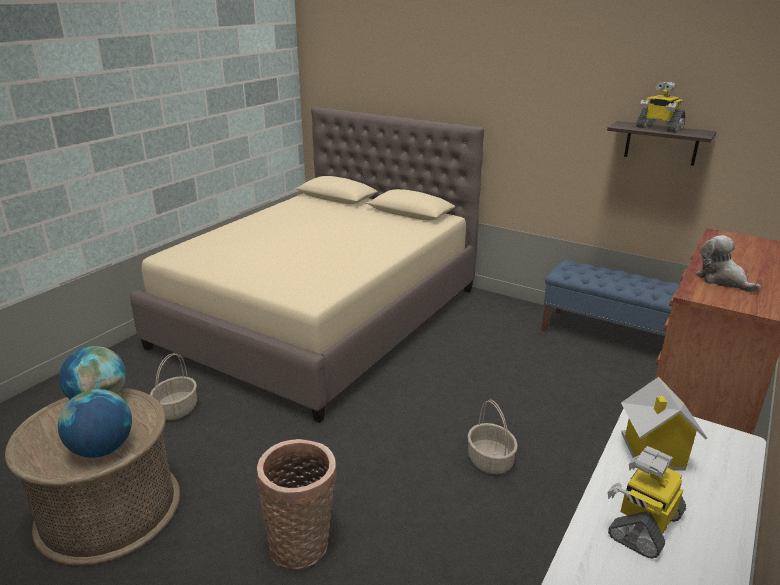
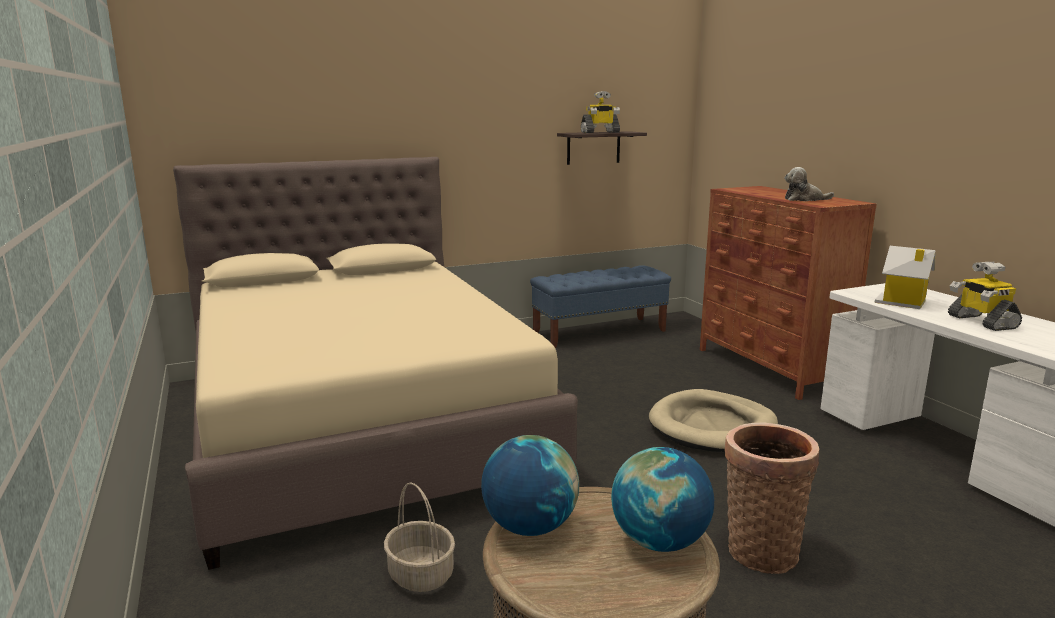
camera: 55 degrees left, 10 degrees down
(490, 461) = (712, 427): basket -> beige dog bed

